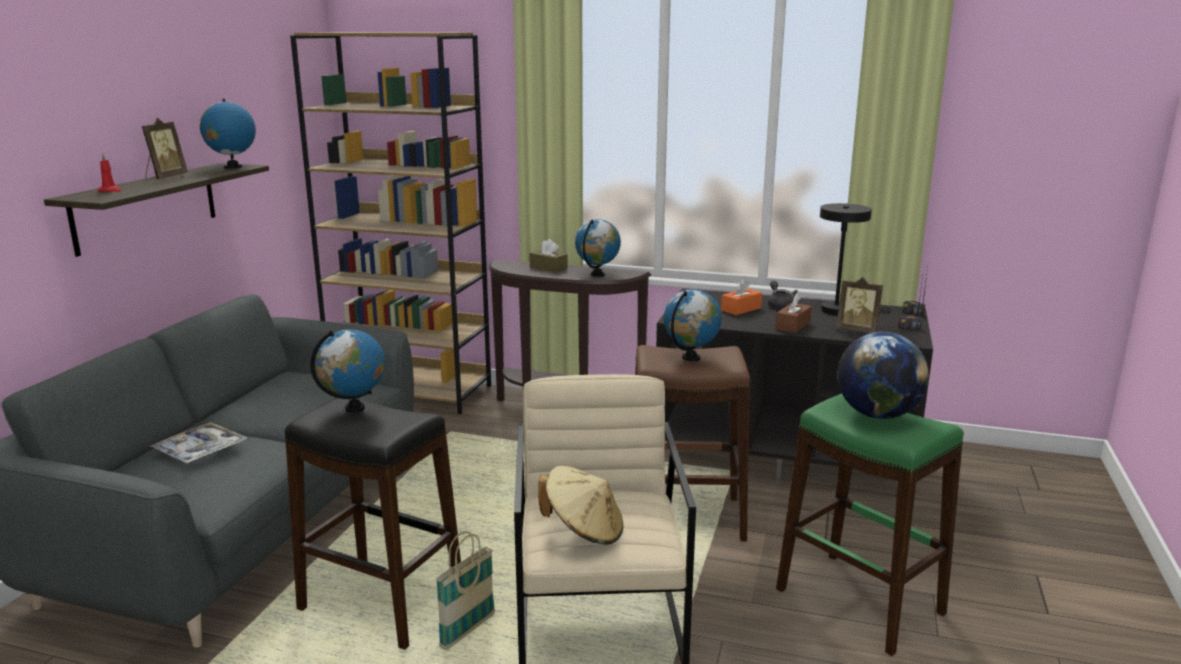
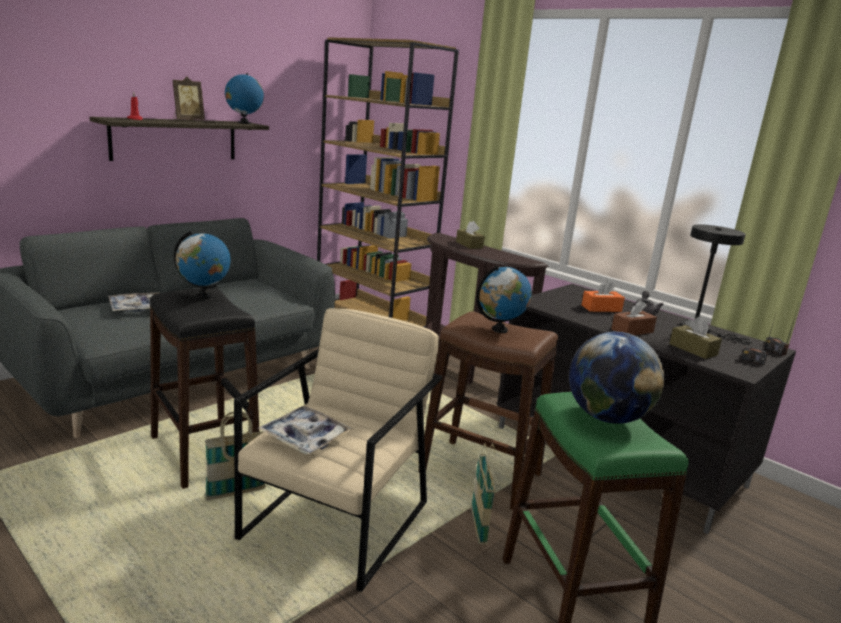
camera: 25 degrees right, 0 degrees up
(584, 530) = (305, 437): beige hat -> tray
(597, 275) = (500, 256): globe -> none
(729, 568) = (478, 527): none -> basket
(857, 330) = (693, 349): picture frame -> brown tissue box

